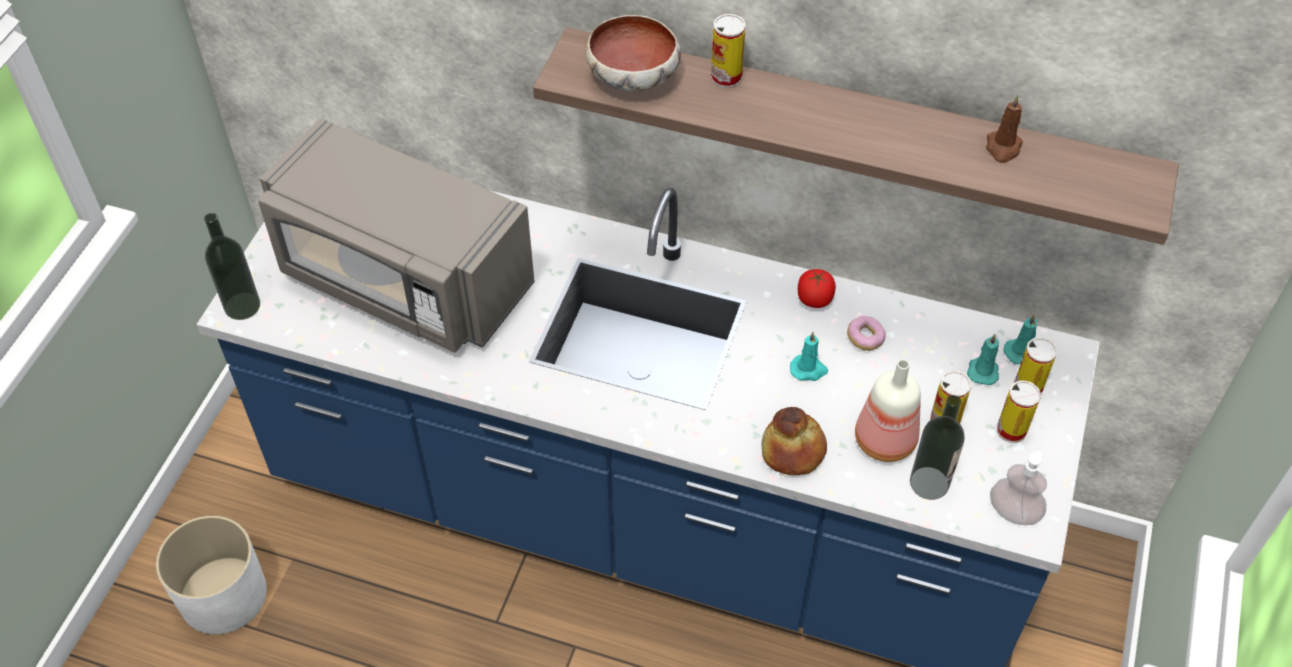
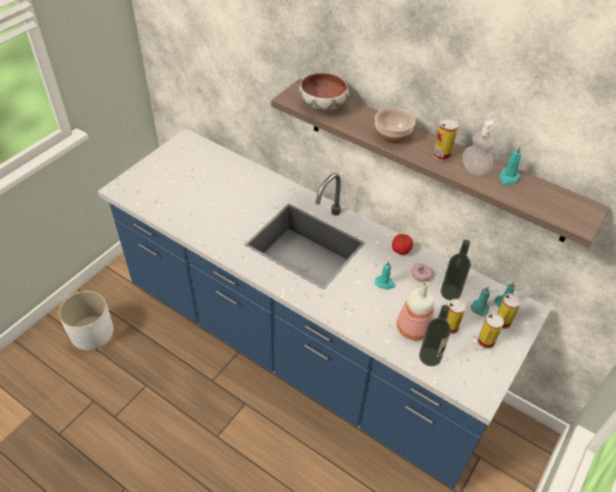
camera: 15 degrees right, 5 degrees down
(242, 306) = (121, 188): bottle -> bottle (450, 292)
(403, 280) = (200, 194): grey microwave -> none
(726, 77) = (371, 115): can -> can (441, 155)
(780, 109) = (393, 135): none -> bowl
(794, 450) = (362, 321): bread -> none
(1003, 148) = (508, 178): brown candle -> turquoise candle
(1013, 512) = (472, 385): soap dispenser -> soap dispenser (474, 170)

